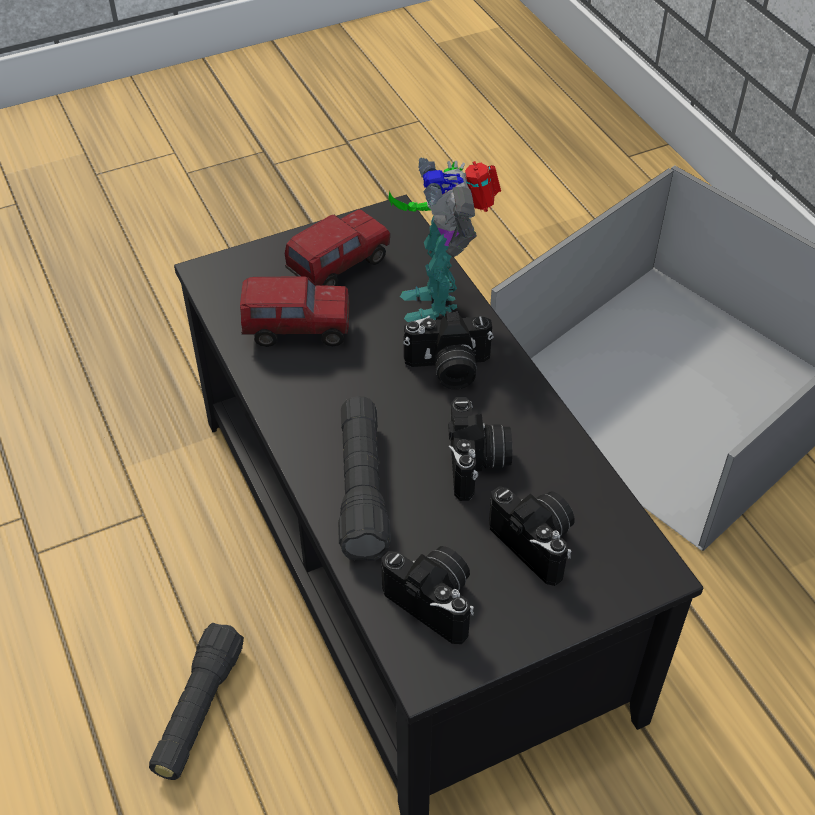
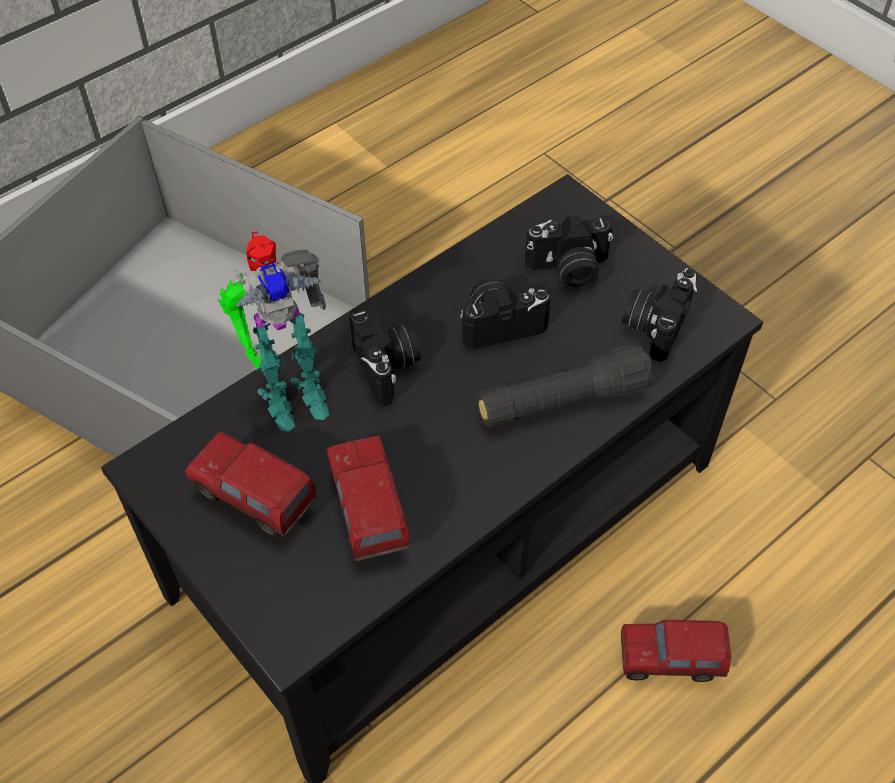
camera: 105 degrees left, 5 degrees up
(198, 710) = (669, 662): black flashlight -> toy truck
(537, 542) = (568, 271): camera -> camera turned 135 degrees counterclockwise

